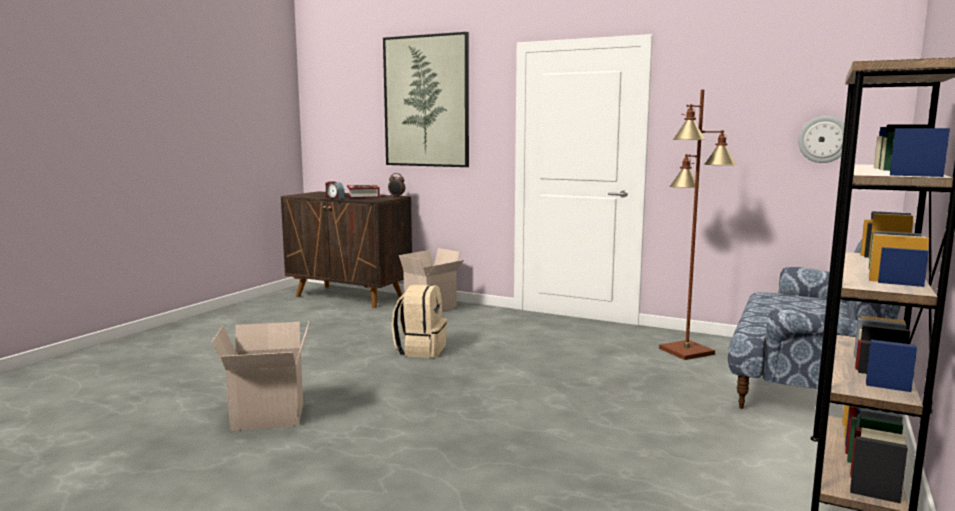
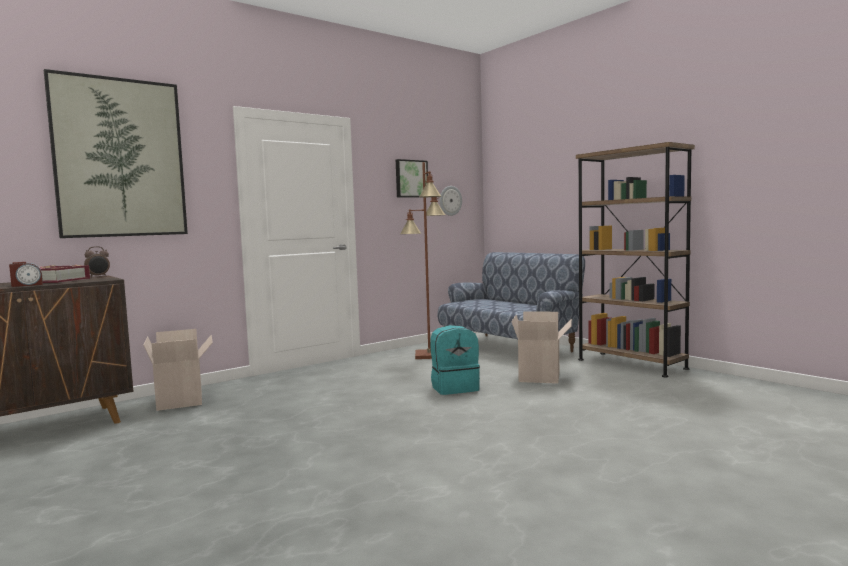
camera: 65 degrees left, 5 degrees down
(266, 417) = (412, 498): cardboard box -> cardboard box (541, 377)
(421, 350) = (307, 418): beige backpack -> none
(565, 385) = (454, 388): none -> turquoise backpack
(745, 107) = (411, 179): none -> picture

